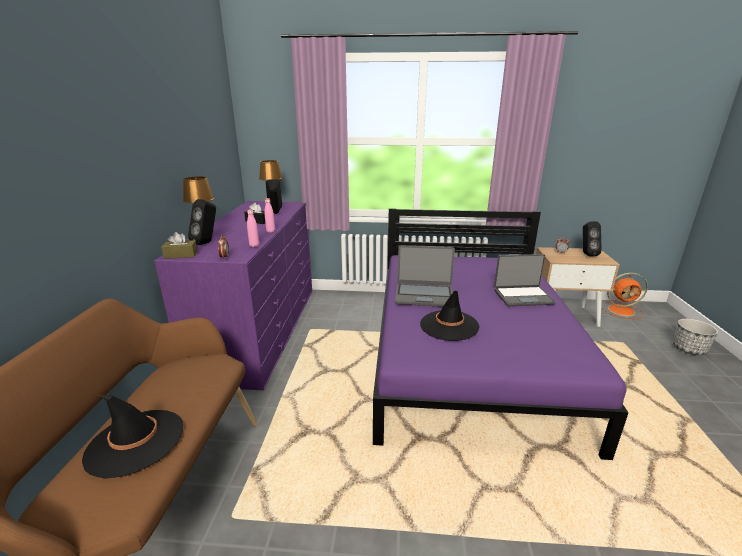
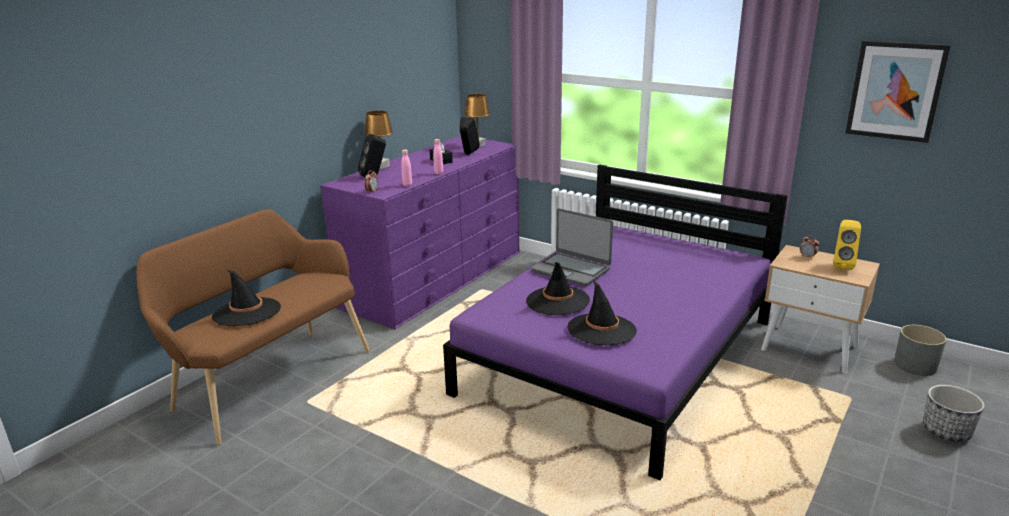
camera: 30 degrees right, 0 degrees up
(181, 255) = (342, 184): brown tissue box -> none
(514, 342) = (601, 329): none -> black hat
(523, 296) = (681, 294): laptop -> none
(586, 254) = (842, 266): black speaker -> yellow speaker
(603, 129) = (895, 91): none -> picture
(622, 310) = (915, 365): orange fan -> grey planter

